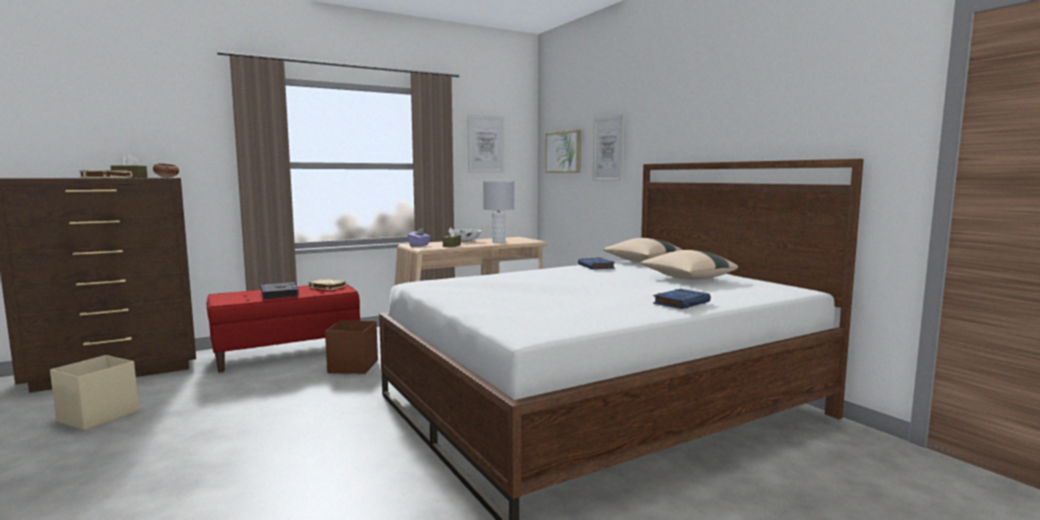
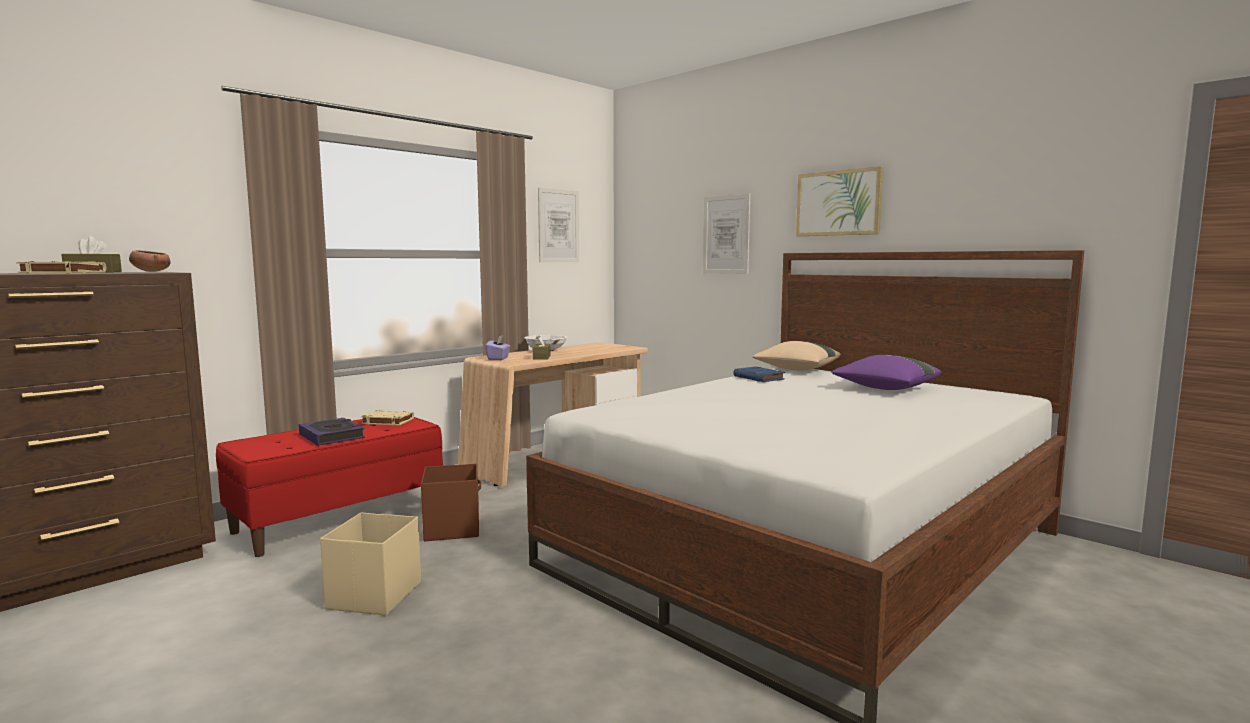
camera: 15 degrees left, 0 degrees up
(97, 416) = (109, 652): beige storage box -> beige storage box (373, 596)
(498, 242) = (590, 350): grey table lamp -> none
(563, 152) = (656, 237): picture -> picture (838, 203)
(681, 303) = (939, 420): blue book -> none
(687, 279) = (885, 389): beige pillow -> purple pillow

